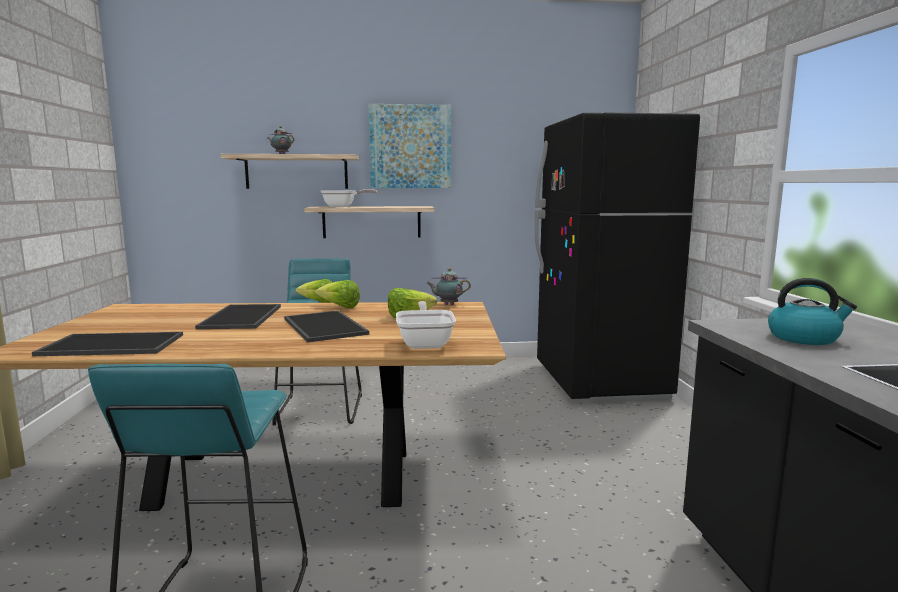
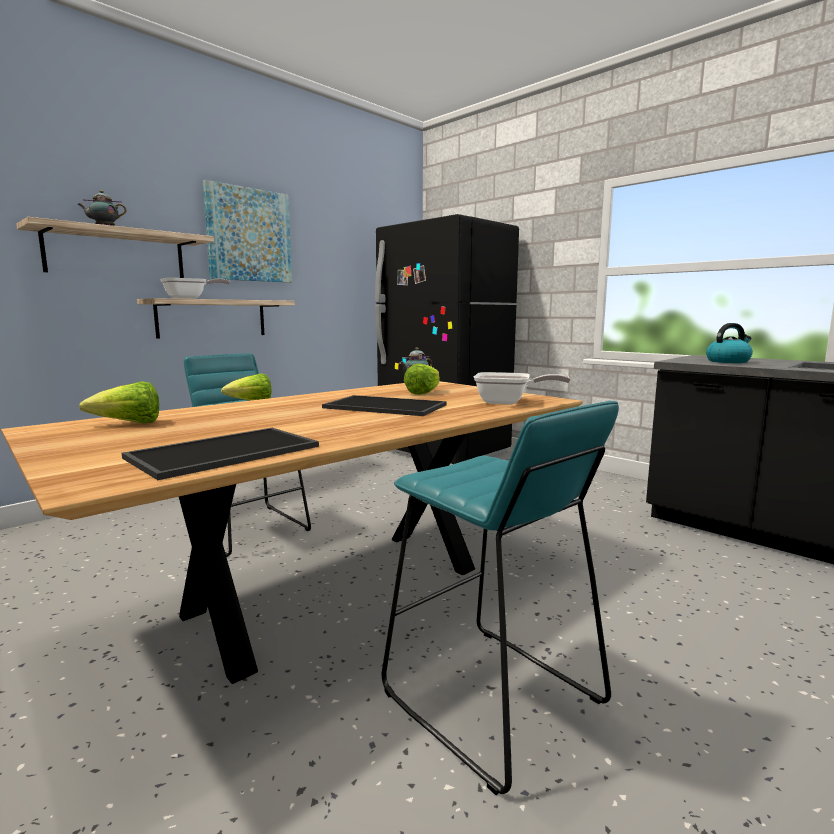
camera: 40 degrees left, 0 degrees up
(243, 317) = (268, 413): tray -> none
(340, 307) = (333, 395): lettuce -> lettuce (129, 424)
(425, 343) = (508, 402): frying pan -> frying pan turned 150 degrees clockwise

